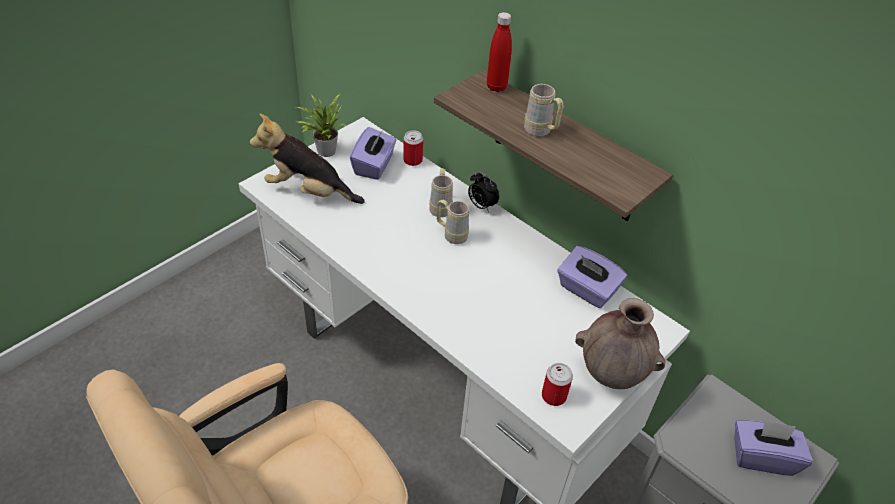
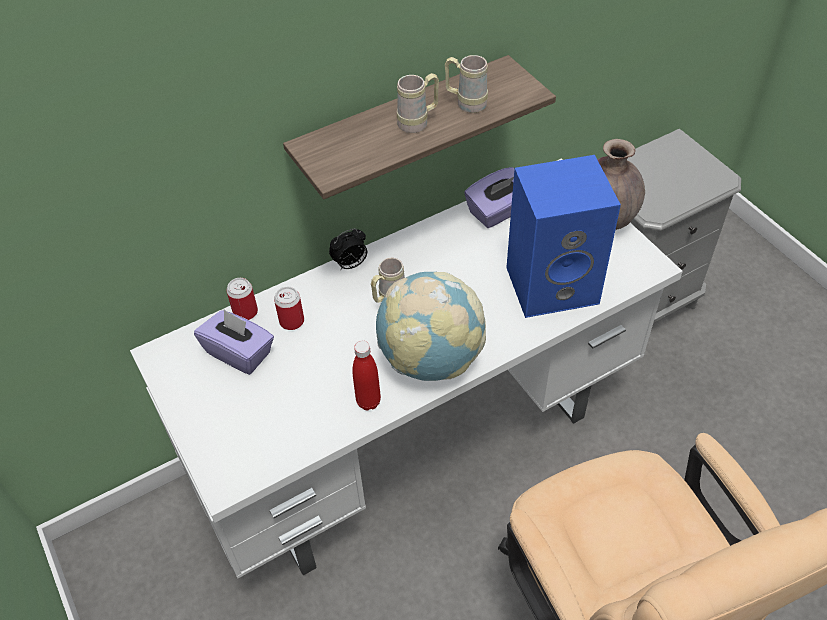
camera: 70 degrees left, 5 degrees up
(308, 191) = (262, 431): plush toy -> none
(324, 150) = (184, 403): potted plant -> none
(398, 270) = (430, 358): none -> globe
(440, 206) = (339, 301): beige mug -> beige mug (466, 103)
(496, 87) = (324, 138): red bottle -> red bottle (368, 401)
(512, 342) = (553, 283): none -> blue speaker
(554, 396) = (621, 268): can -> can (292, 321)
(762, 456) = (674, 167): purple tissue box -> none

